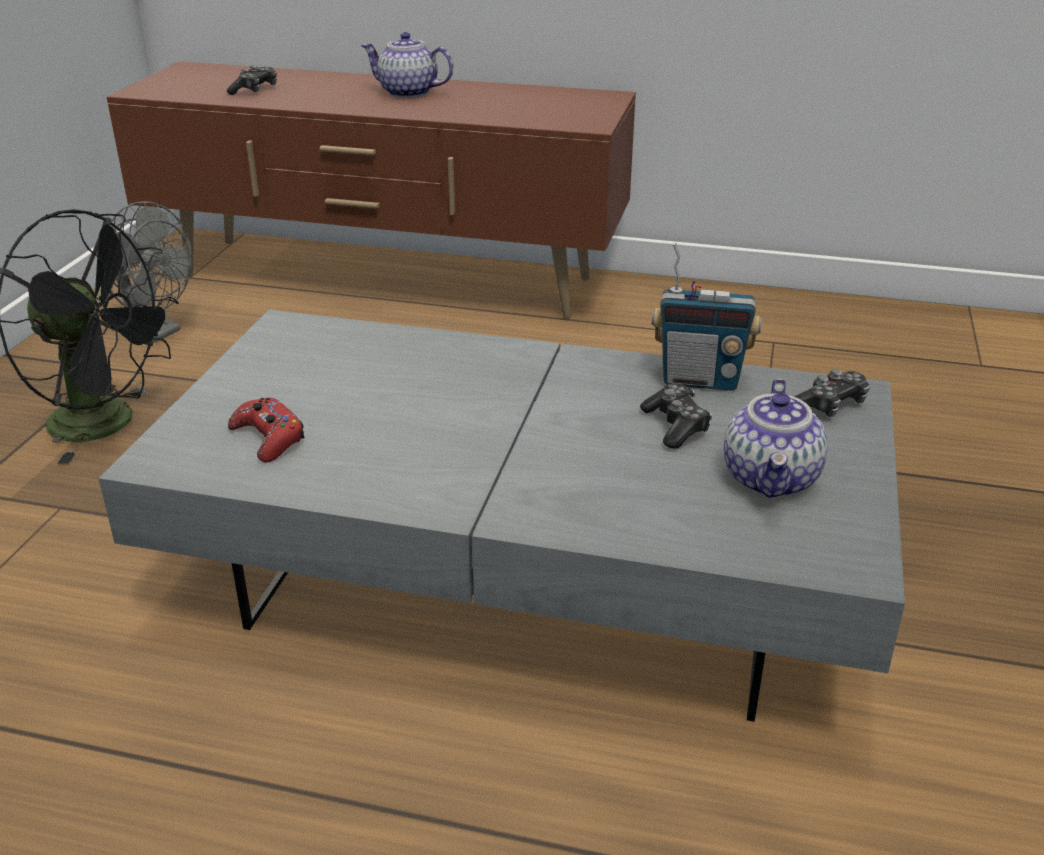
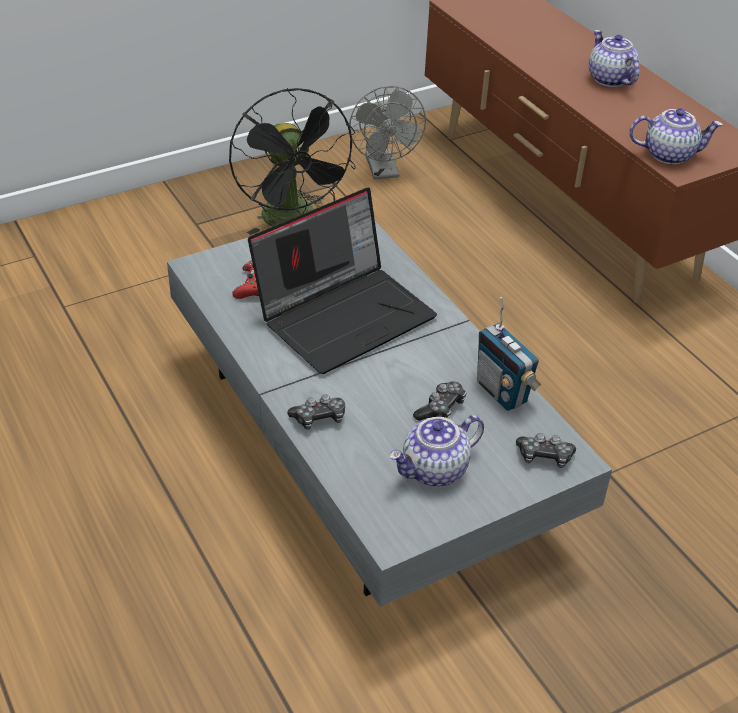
camera: 45 degrees right, 10 degrees up
(255, 90) = (519, 32): game controller -> game controller (319, 418)
(429, 405) = (345, 314): none -> laptop
(561, 118) = (669, 154): none -> teapot

